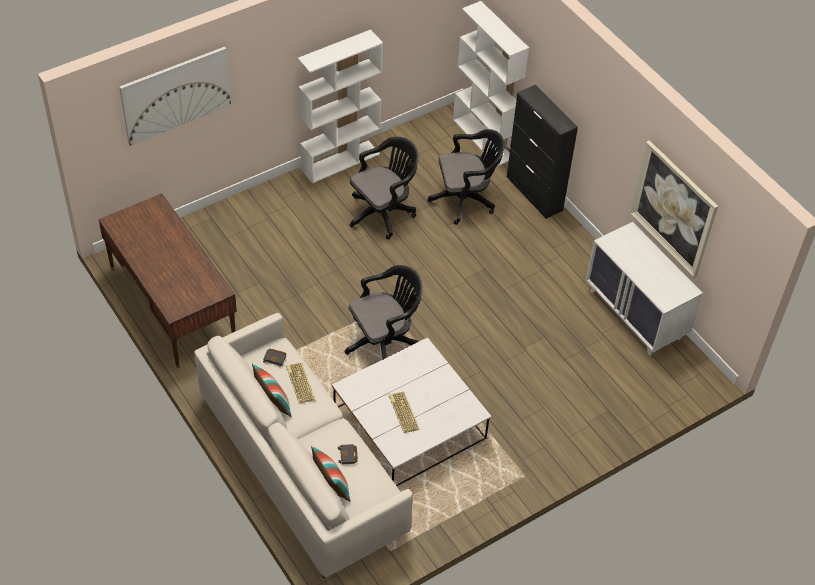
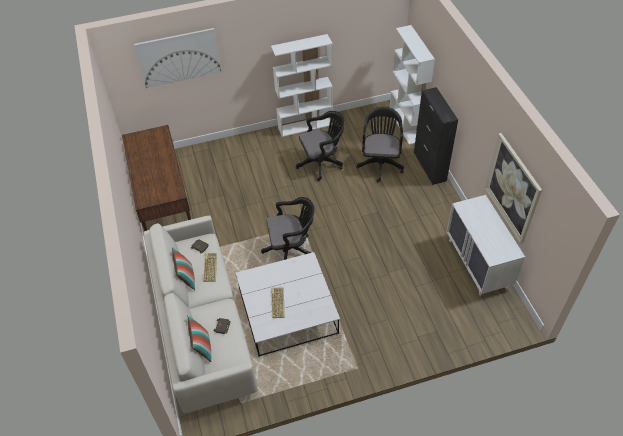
camera: 20 degrees right, 0 degrees up
(466, 199) = (380, 163): black office chair -> black office chair turned 90 degrees counterclockwise

